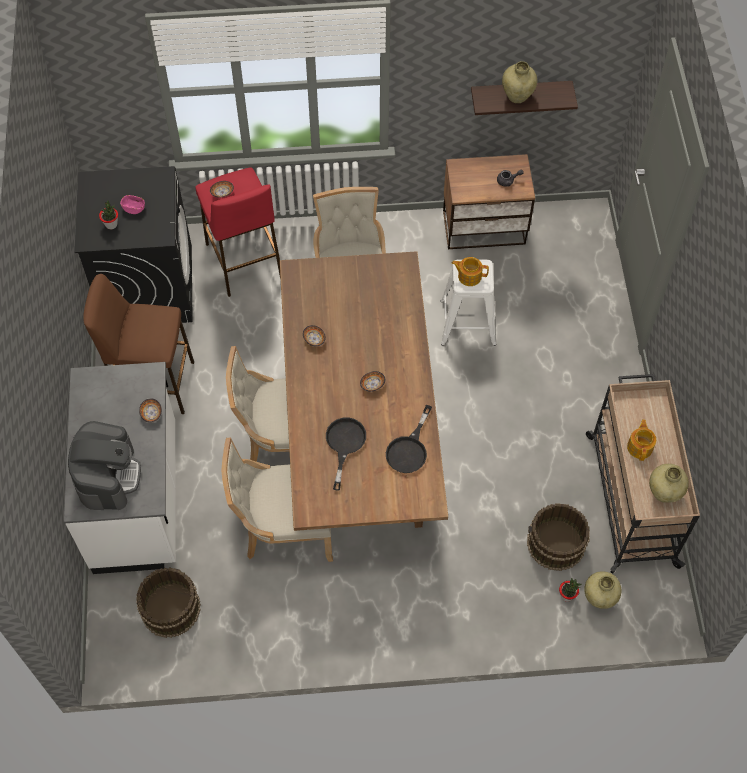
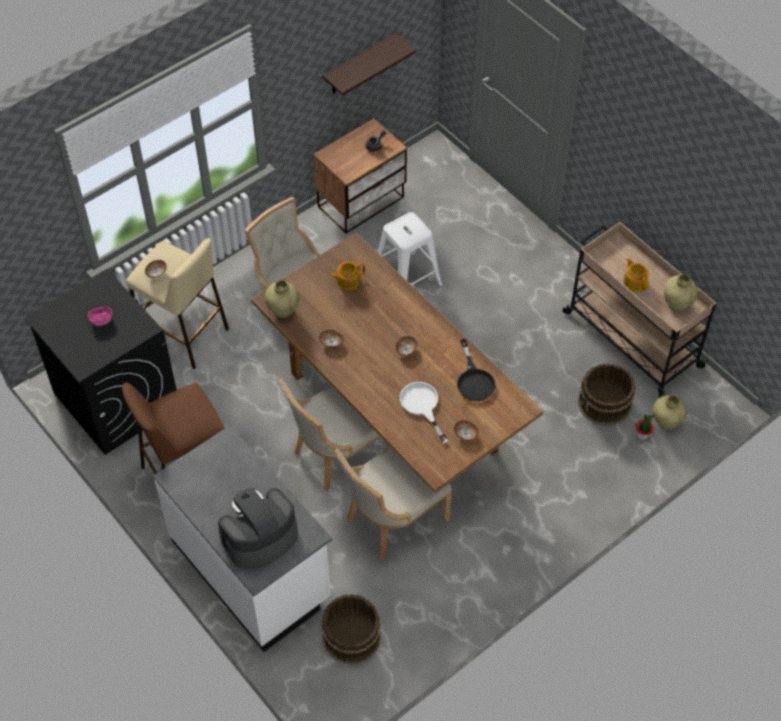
camera: 35 degrees left, 5 degrees down
(108, 476) = (259, 538): coffee machine -> coffee machine turned 90 degrees counterclockwise
(111, 224) = (92, 343): potted plant -> none
(152, 413) = (254, 469): bowl -> bowl (465, 433)
(244, 261) = (184, 334): red stool -> beige stool
(344, 444) = (422, 406): black frying pan -> white frying pan
(469, 276) = (405, 232): teapot -> teapot (348, 281)
(517, 96) = (364, 65): beige vase -> beige vase (283, 311)

